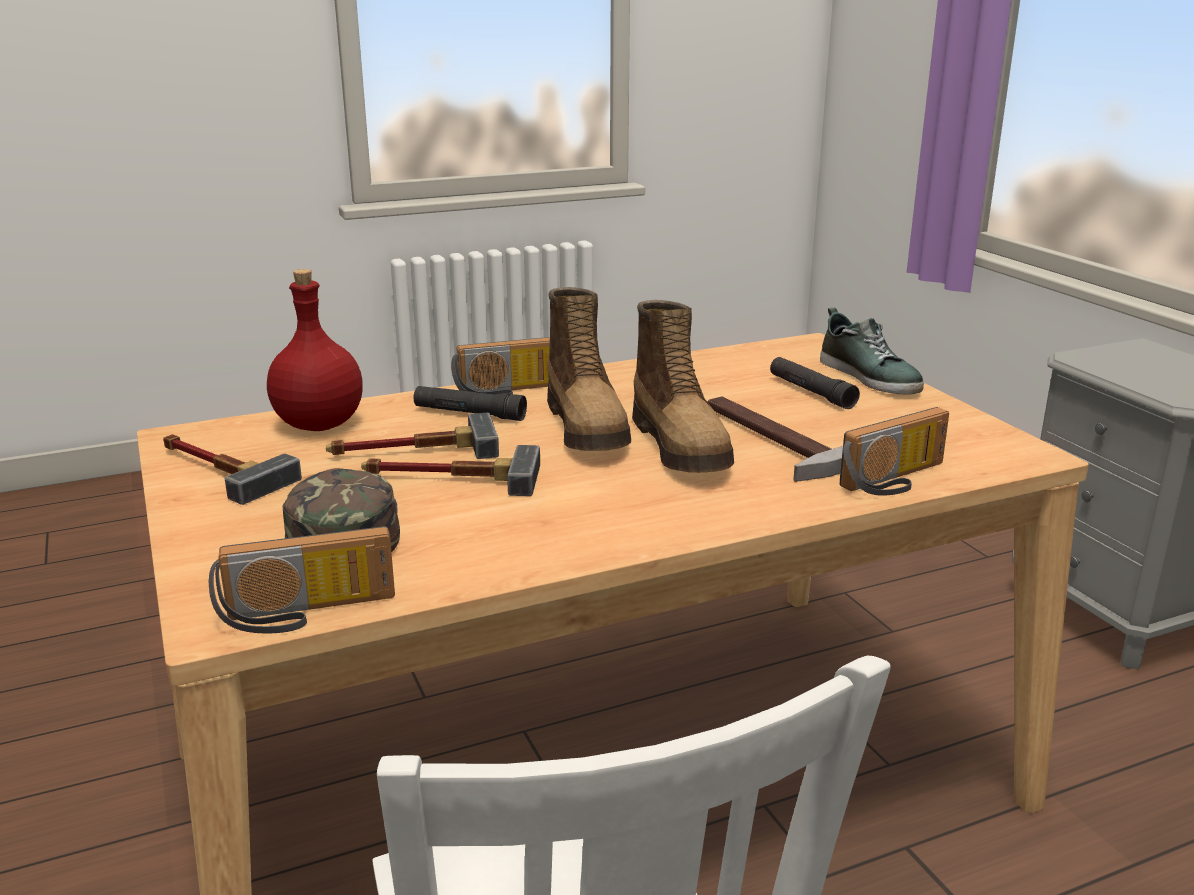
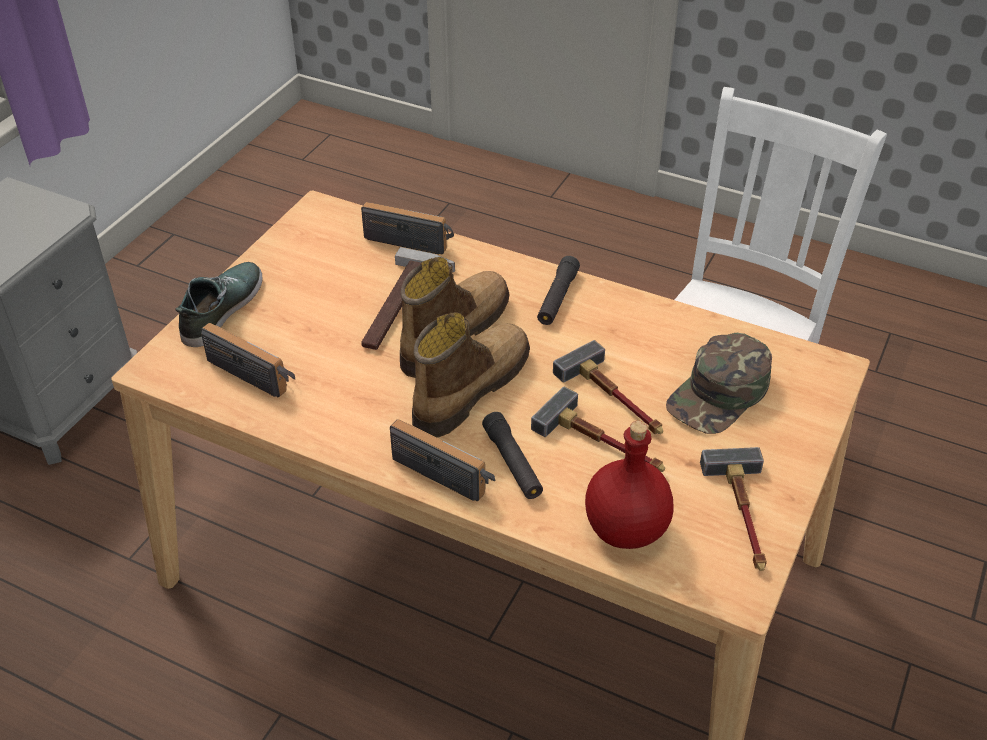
camera: 130 degrees left, 20 degrees up
(307, 613) = (787, 348): radio -> radio (256, 371)
(811, 392) = (287, 322): black flashlight -> black flashlight (557, 298)

